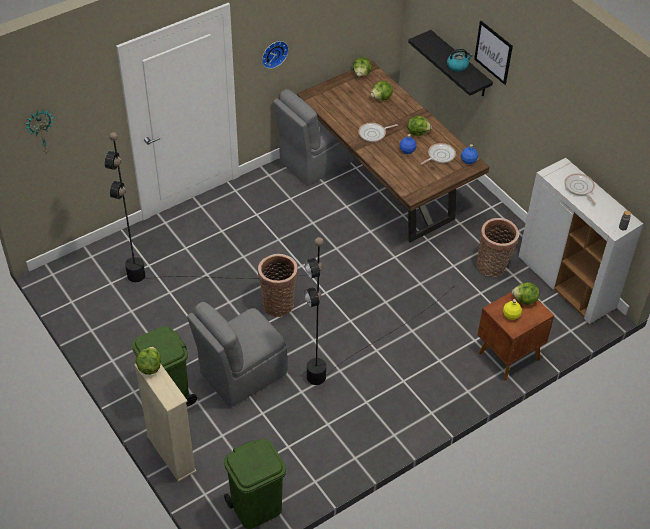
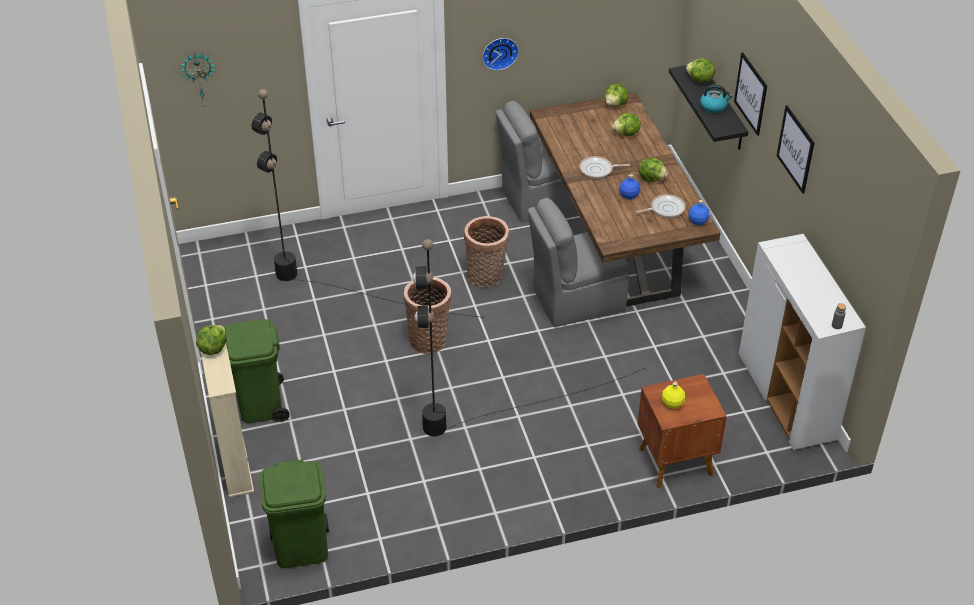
camera: 20 degrees right, 5 degrees down
(241, 374) = (351, 403): grey chair -> grey chair (576, 300)
(493, 266) = (702, 358): basket -> basket (486, 277)
(525, 300) = (697, 391): lettuce -> lettuce (699, 80)
(550, 93) = (795, 149): none -> picture
(579, 188) = (803, 270): frying pan -> none

